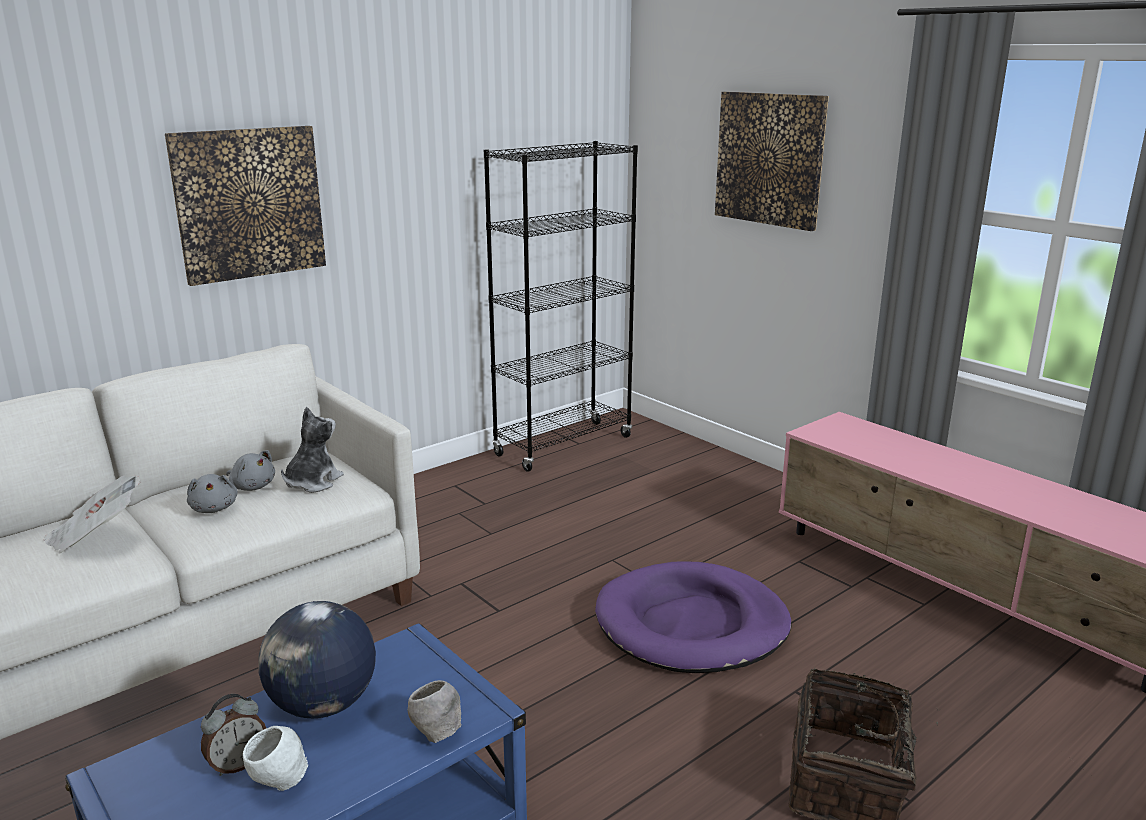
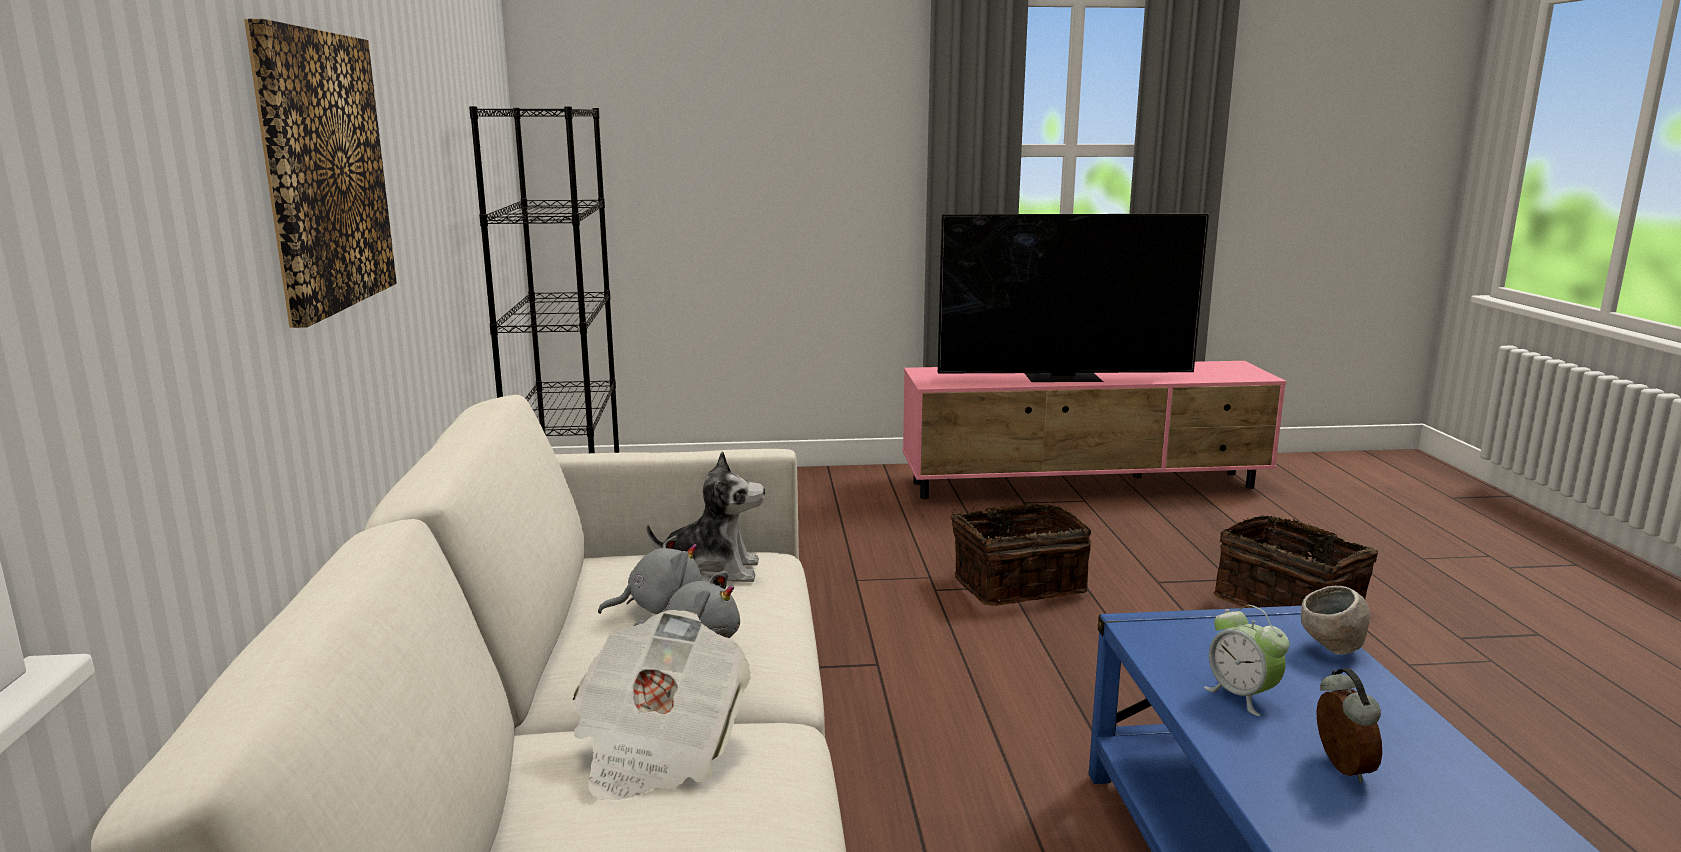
camera: 55 degrees left, 5 degrees down
(279, 783) = (1390, 749): white bowl -> none
(312, 482) = (713, 571): plush toy -> plush toy turned 120 degrees clockwise
(323, 705) = (1242, 696): globe -> alarm clock
(692, 624) = (1016, 585): purple dog bed -> basket
(770, 159) = (751, 118): picture -> none
(943, 472) = (1064, 377): none -> television

